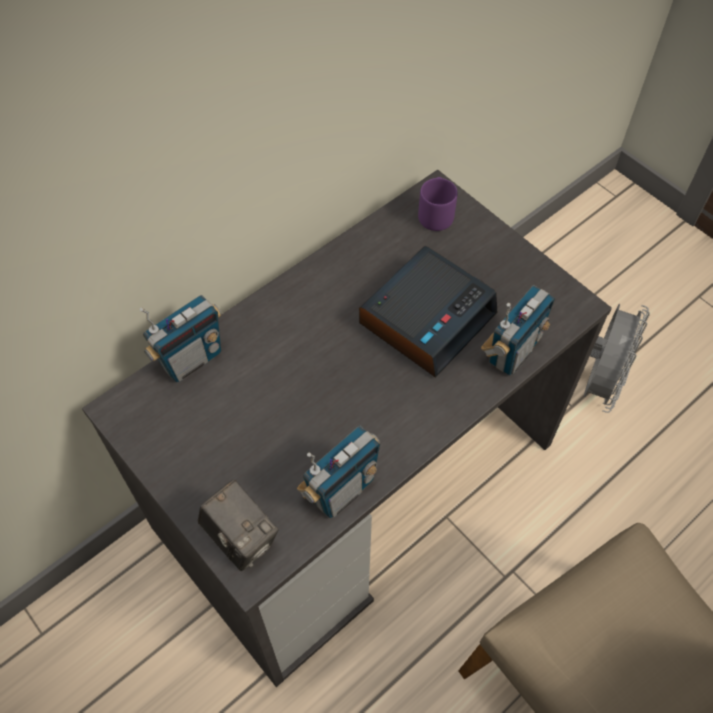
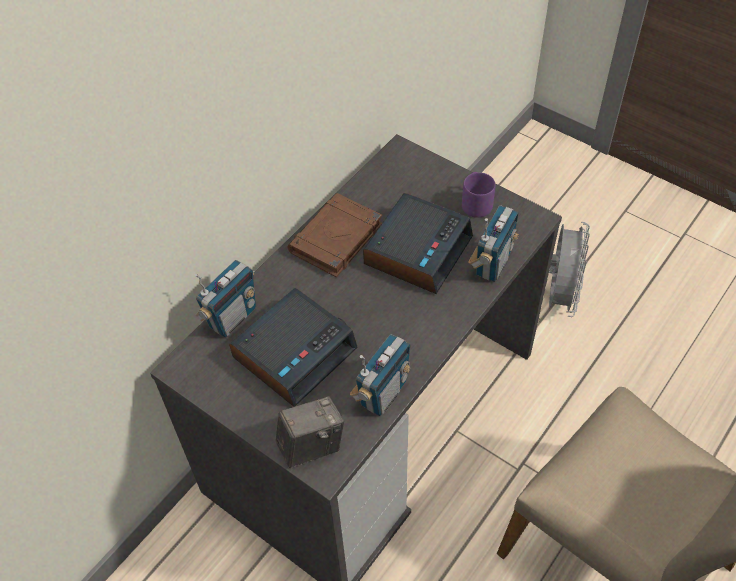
camera: 10 degrees left, 5 degrees down
(241, 538) = (311, 445): camera -> camera turned 60 degrees counterclockwise
(252, 416) = (295, 352): none -> alarm clock
(334, 286) = (336, 239): none -> brown book
(436, 214) = (404, 169): purple mug -> purple mug (476, 203)

